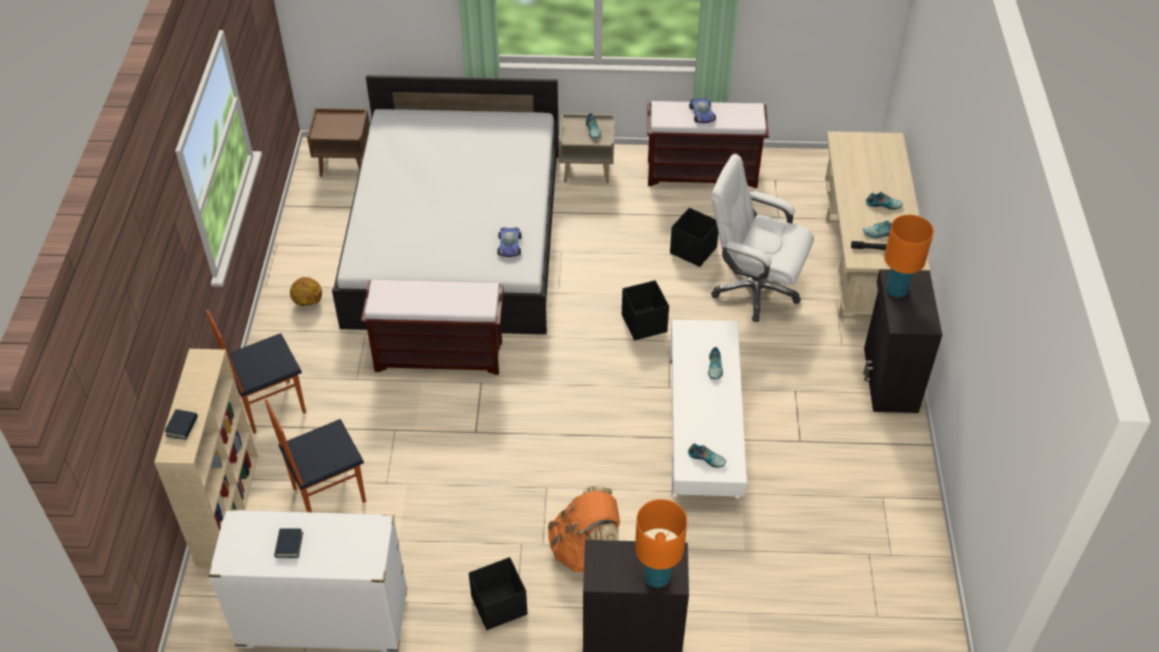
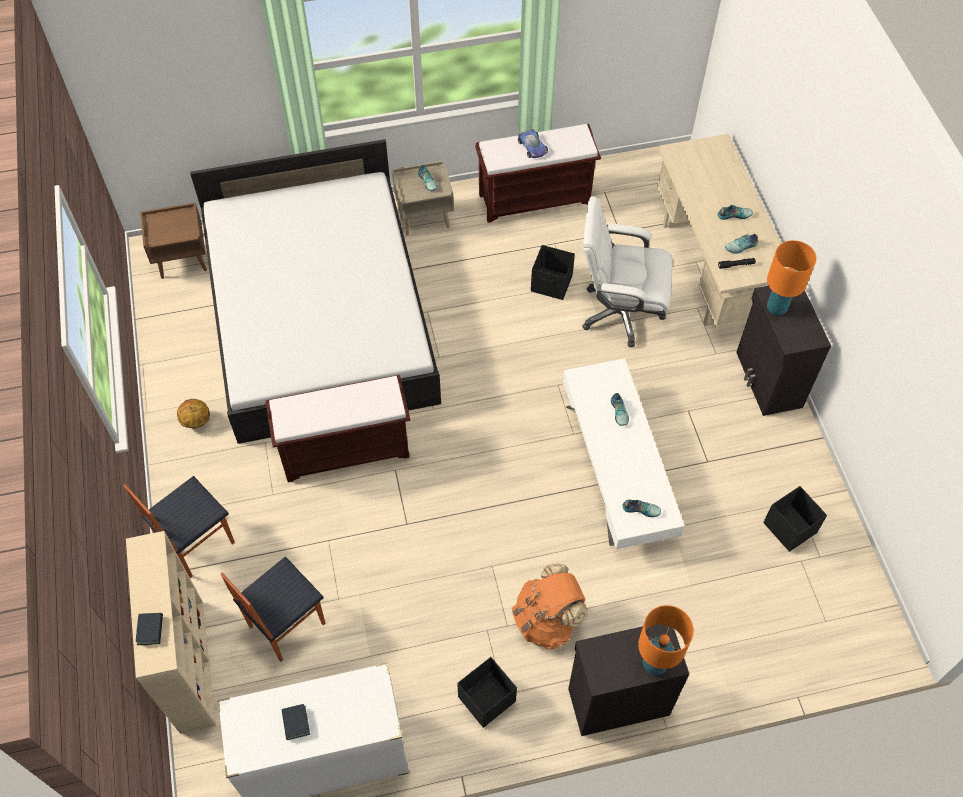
camera: 15 degrees left, 10 degrees up
(509, 246) = (390, 329): toy car -> none
(644, 323) = (529, 371): black storage box -> black storage box (789, 527)

